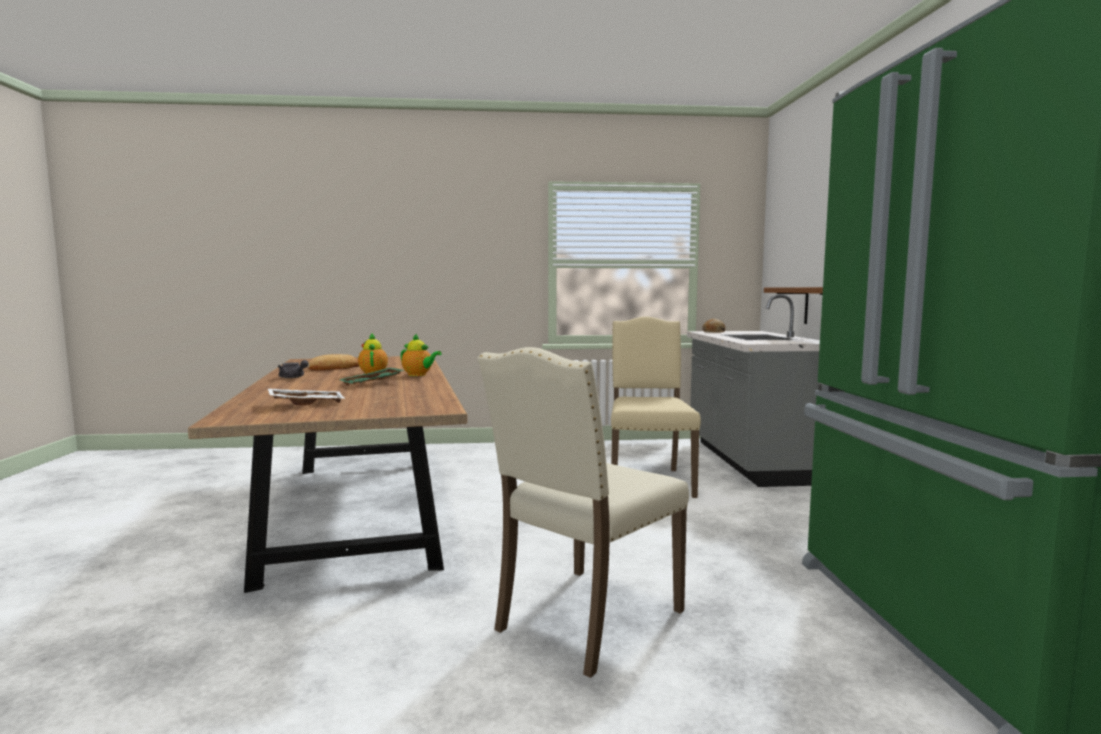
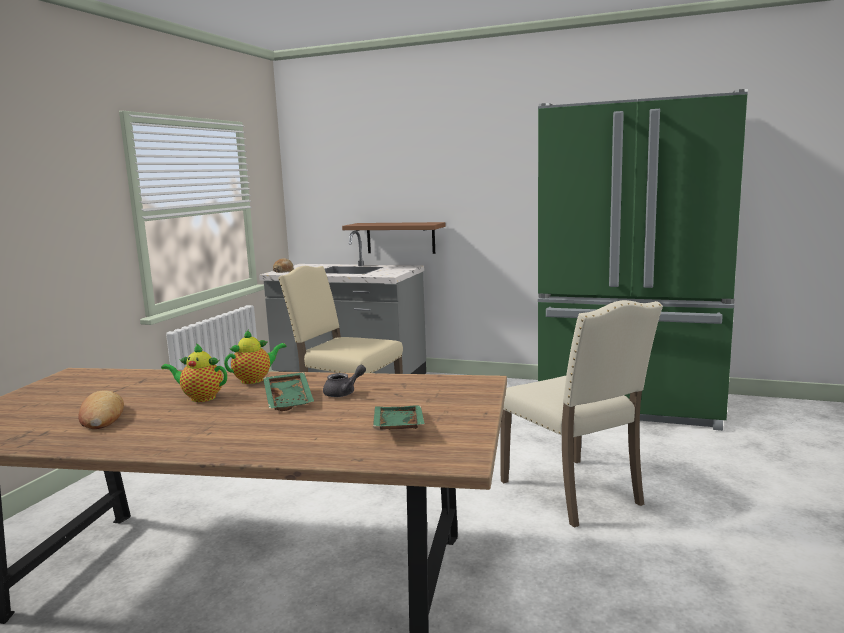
camera: 65 degrees left, 5 degrees up
(293, 377) = (157, 438): grey teapot -> grey teapot (344, 393)
(306, 403) = (397, 427): white tray -> green tray

